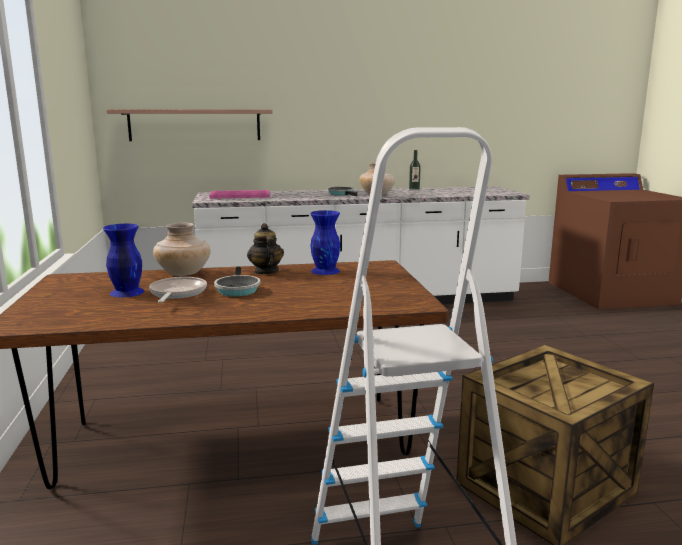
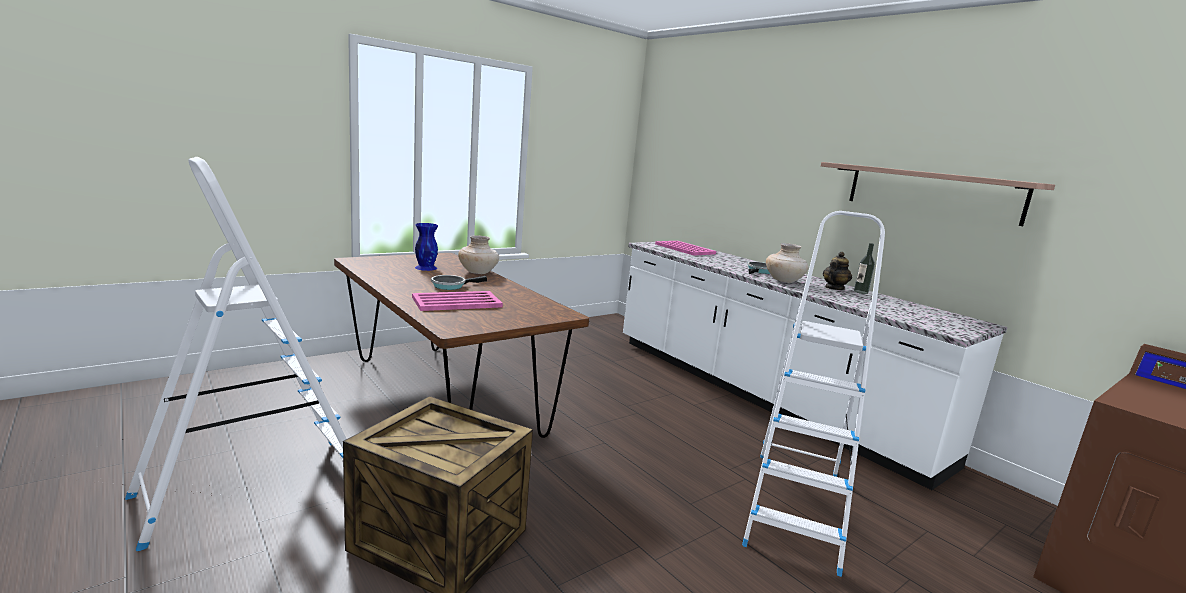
camera: 60 degrees right, 0 degrees up
(177, 293) = (431, 276): frying pan -> none
(195, 125) = (689, 181): shelf -> shelf (932, 192)
(266, 272) = (504, 288): teapot -> teapot (834, 288)
(313, 294) = (456, 302): none -> pink tray
(325, 270) = (525, 301): blue vase -> none
(522, 339) = (795, 507): none -> white step ladder

